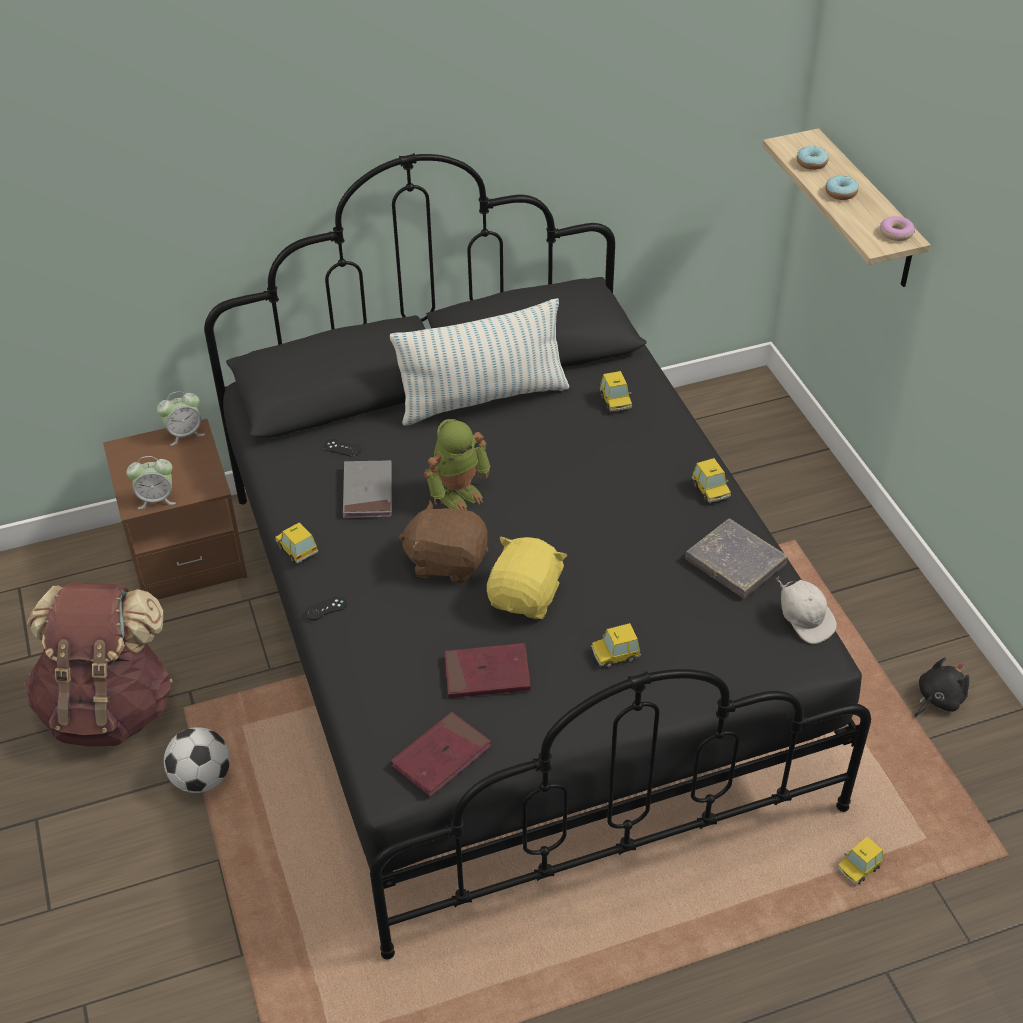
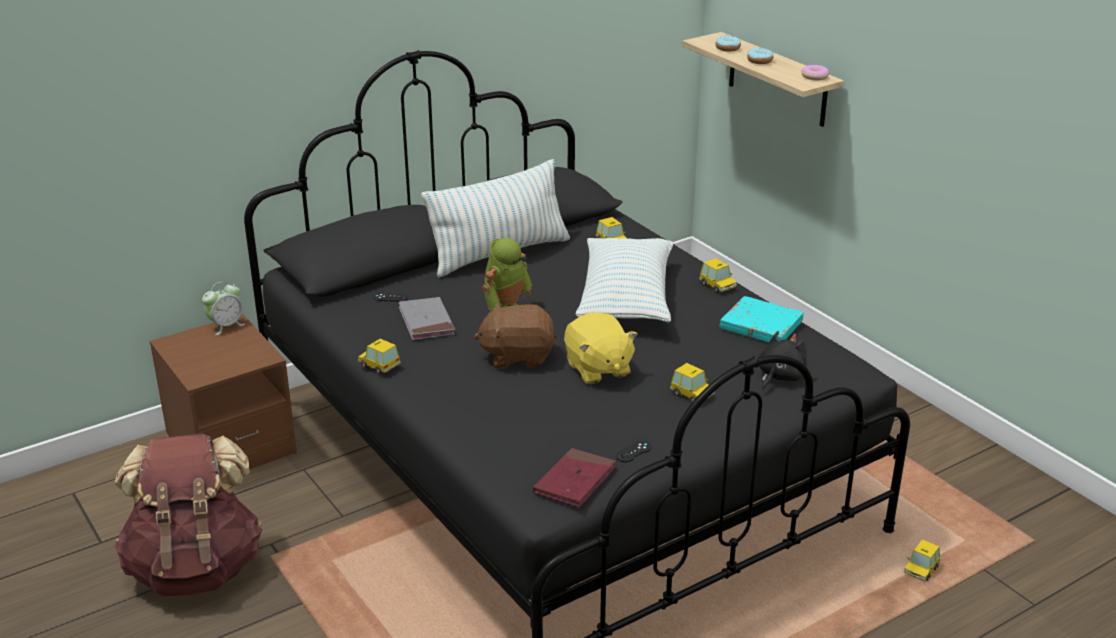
camera: 15 degrees left, 15 degrees down
(156, 499) = (216, 372): alarm clock -> none
(201, 778) = (306, 606): football -> none
(326, 608) = (423, 400): black game controller -> black game controller (633, 452)
(487, 674) = (588, 422): red book -> none
(526, 597) = (597, 369): yellow plush toy -> yellow plush toy turned 150 degrees clockwise
(598, 493) = (626, 298): none -> pillow
(615, 654) = (692, 394): toy car -> toy car turned 105 degrees counterclockwise
(735, 562) = (761, 325): grey book -> turquoise book
(804, 620) = (835, 352): white cap -> none
(937, 699) = (928, 448): black plush toy -> black plush toy (779, 377)

